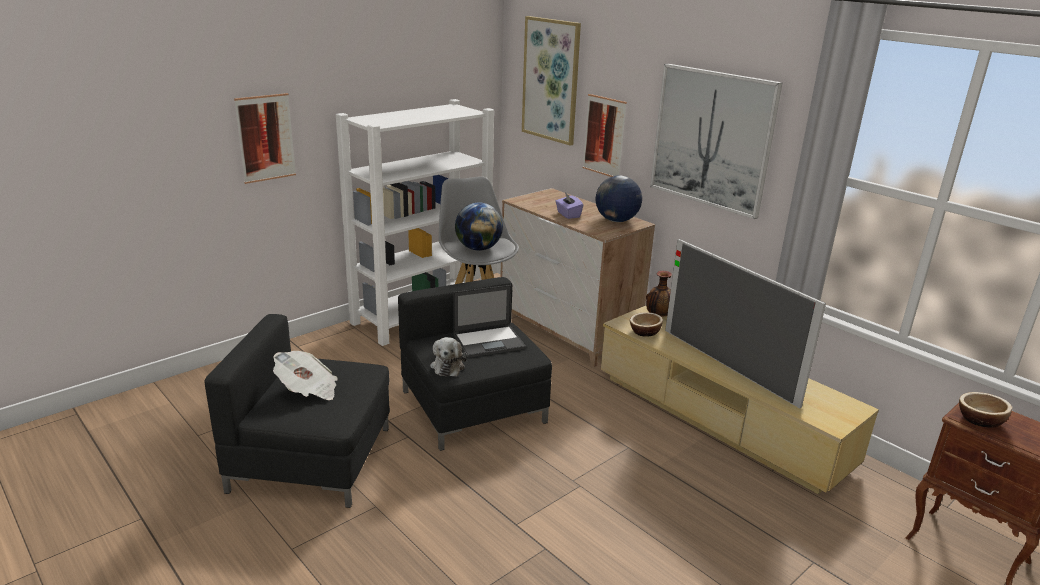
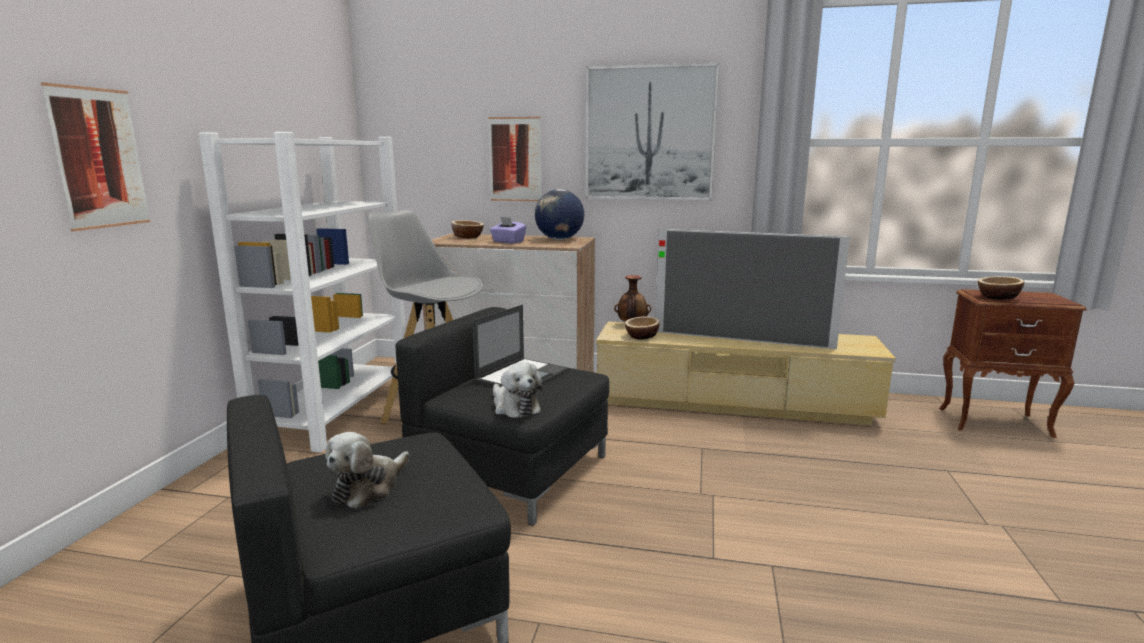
camera: 35 degrees left, 10 degrees down
(308, 390) = (369, 487): newspaper -> plush toy
(478, 248) = (439, 286): globe -> none
(551, 80) = (433, 112): picture -> none
(552, 198) = (467, 237): none -> bowl

